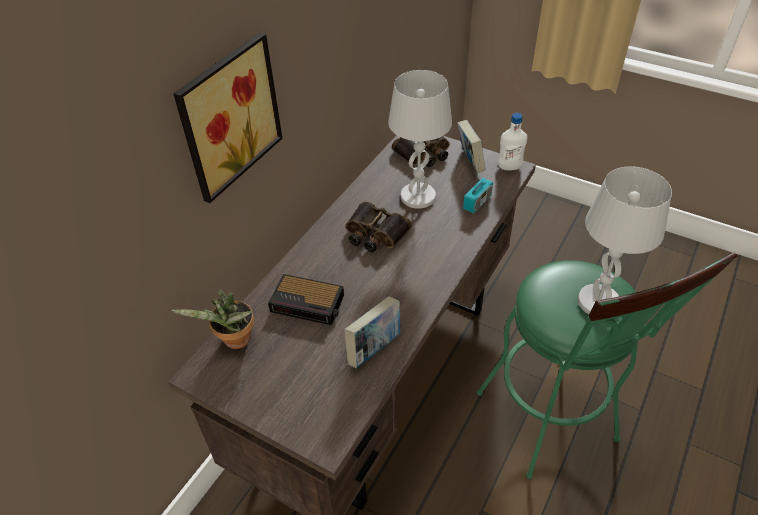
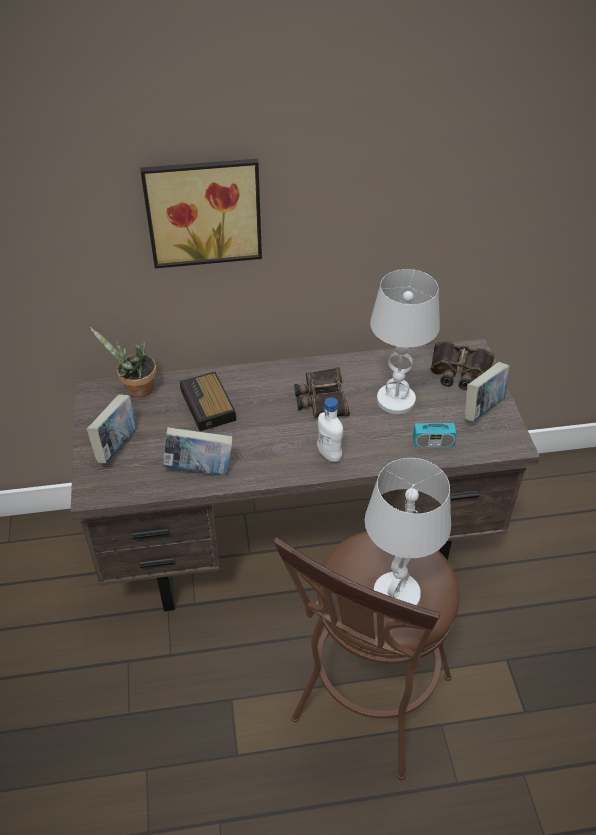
camera: 50 degrees right, 0 degrees up
(287, 392) = (117, 445): none -> book
(509, 167) = (510, 439): white bottle -> white bottle (329, 455)
(553, 425) = (367, 710): green stool -> brown stool

